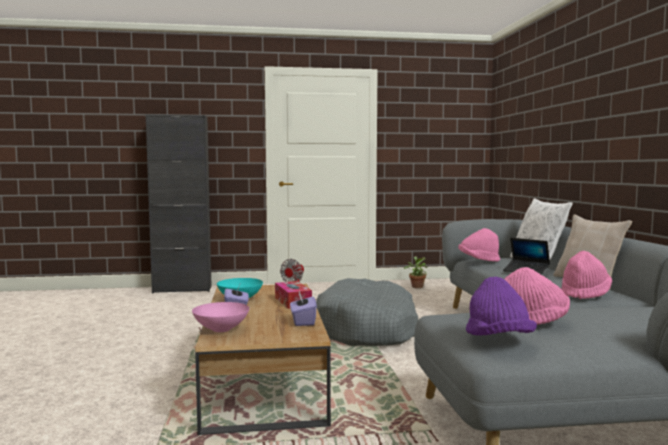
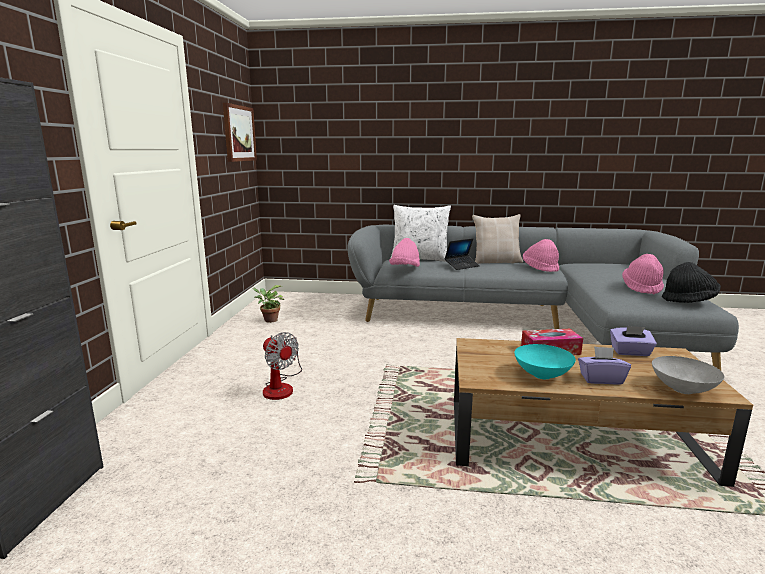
camera: 75 degrees left, 10 degrees up
(220, 329) = (683, 390): pink bowl -> grey bowl
(368, 329) = (417, 366): grey dog bed -> none
(455, 131) = (239, 133): none -> picture
(498, 340) = (689, 300): purple hat -> black hat

